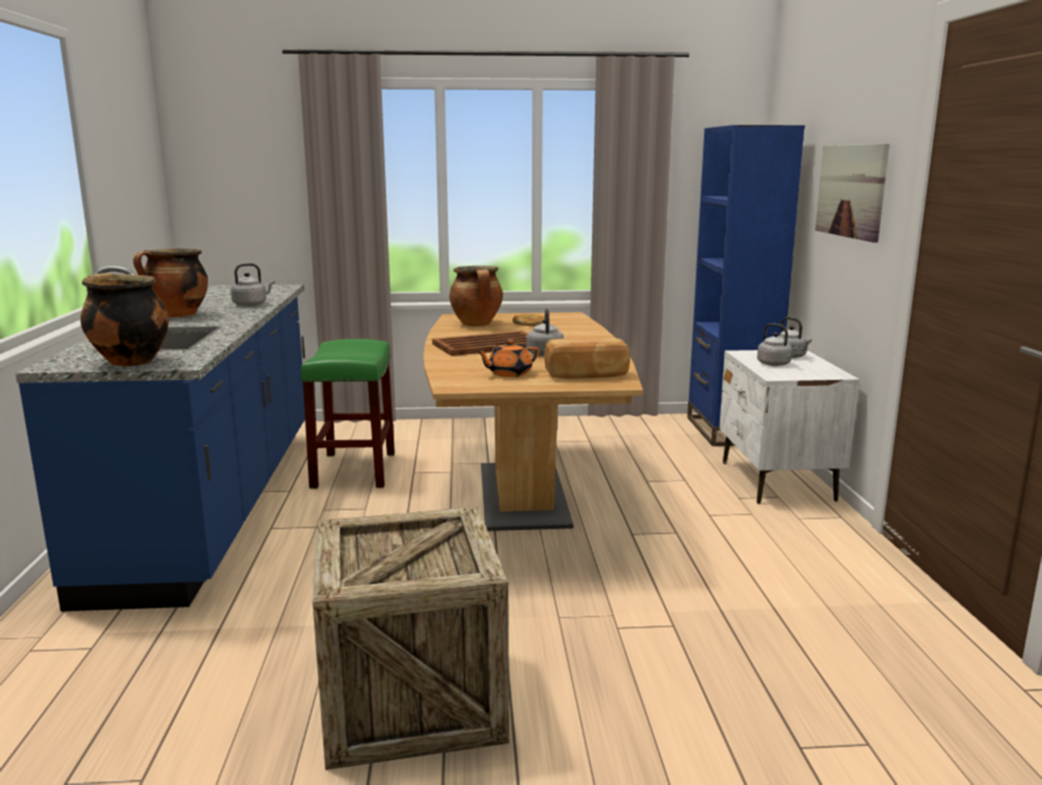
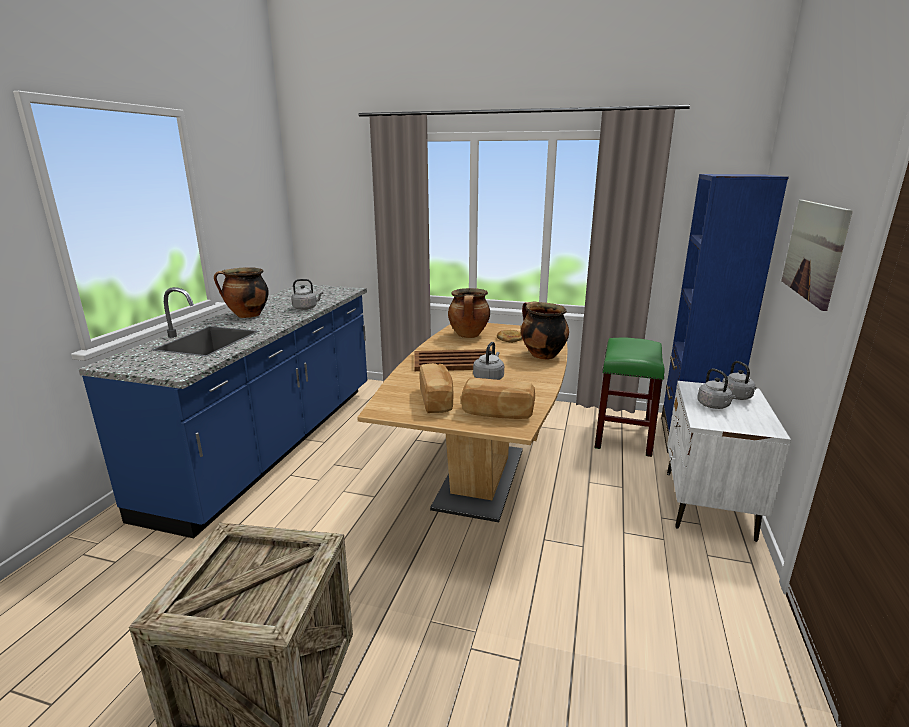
camera: 20 degrees right, 5 degrees up
(128, 362) = (153, 366): cooking pot -> cooking pot (541, 355)
(353, 470) = (377, 430): green stool -> green stool (623, 435)
(508, 373) = (437, 400): orange teapot -> bread

